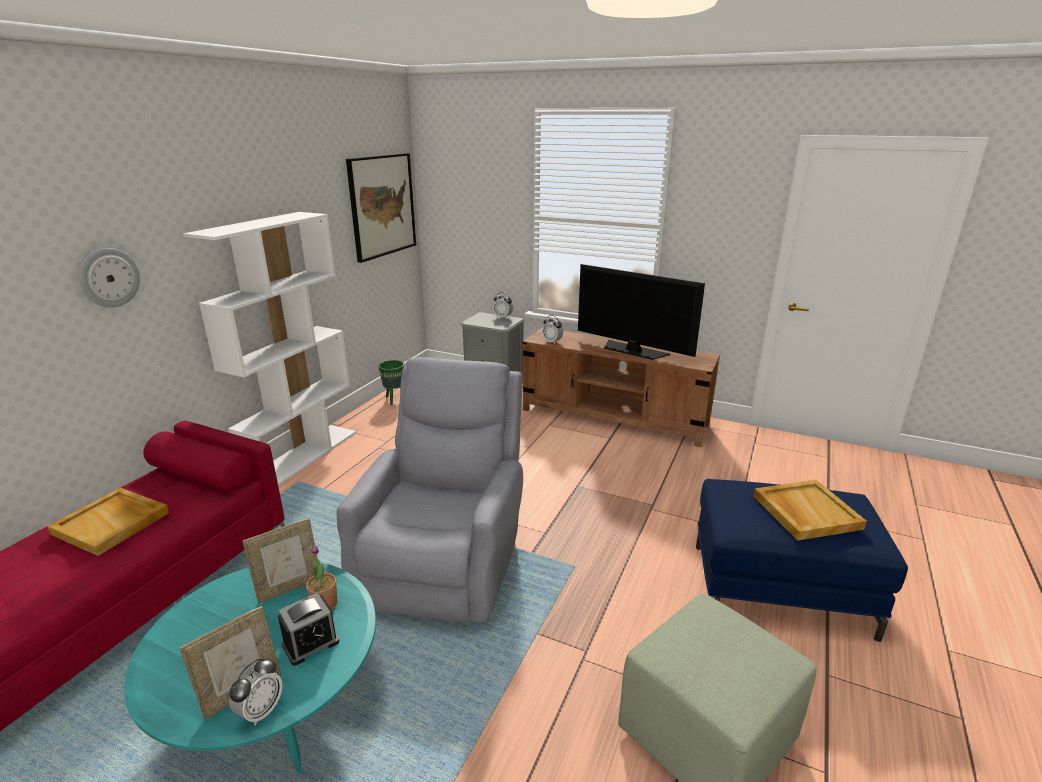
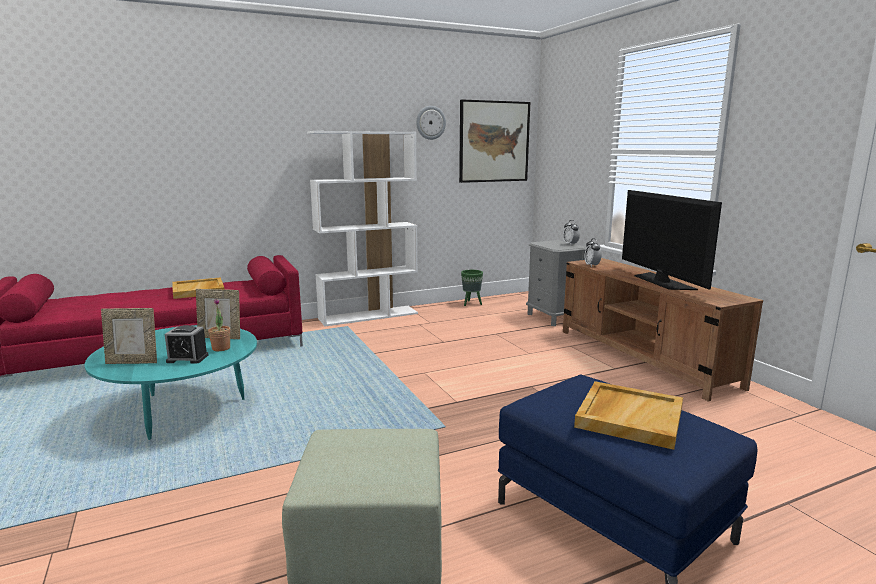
camera: 40 degrees right, 10 degrees down
(109, 277) = (253, 150): wall clock -> wall clock (430, 122)
(261, 711) = (125, 371): alarm clock -> none
(445, 556) = (368, 387): grey armchair -> none

